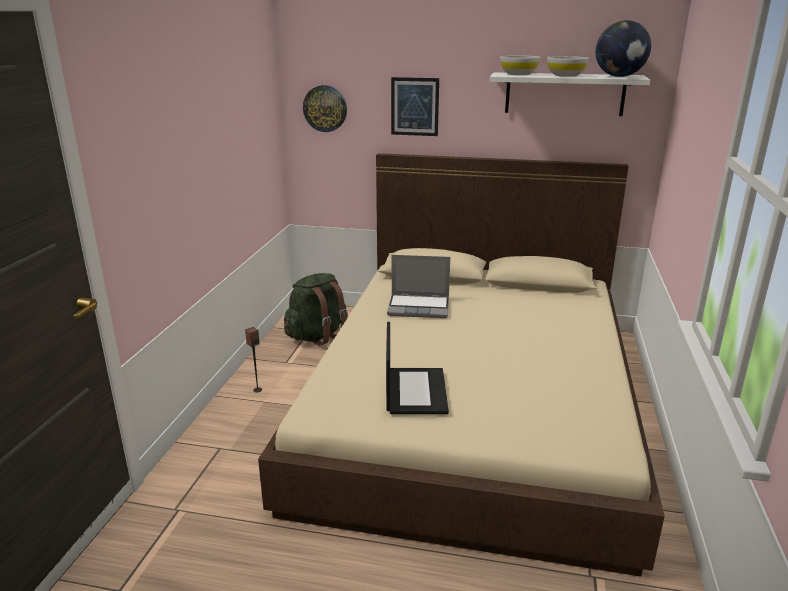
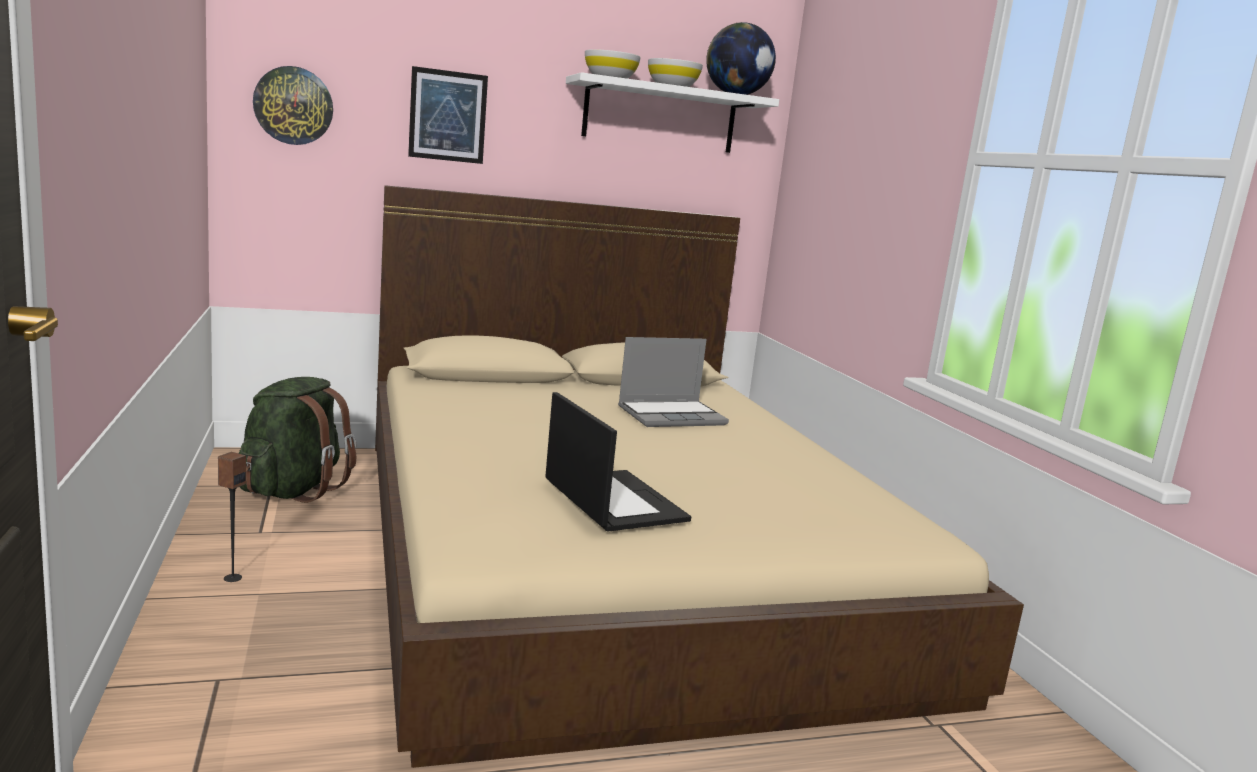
camera: 30 degrees left, 10 degrees down
(419, 307) = (509, 409): laptop -> laptop (672, 416)

